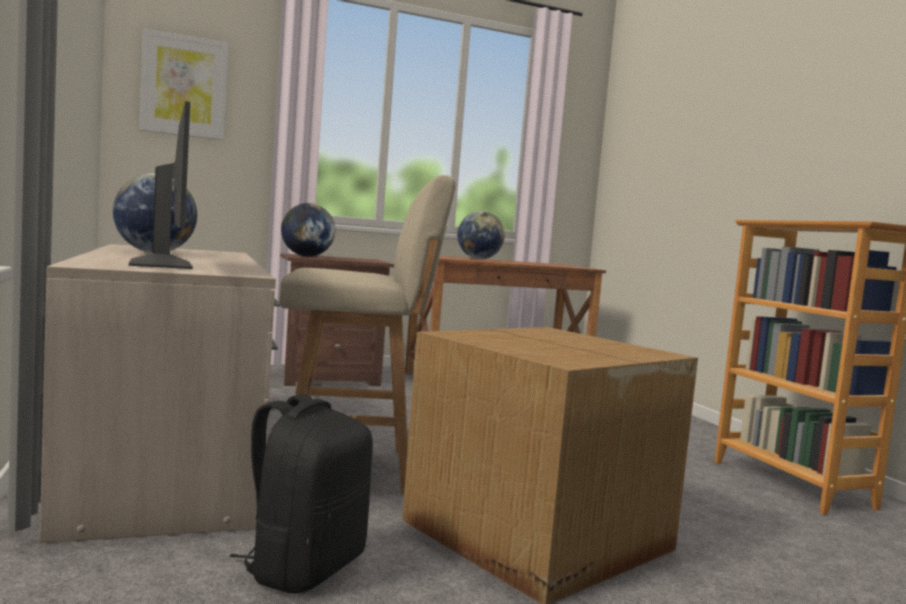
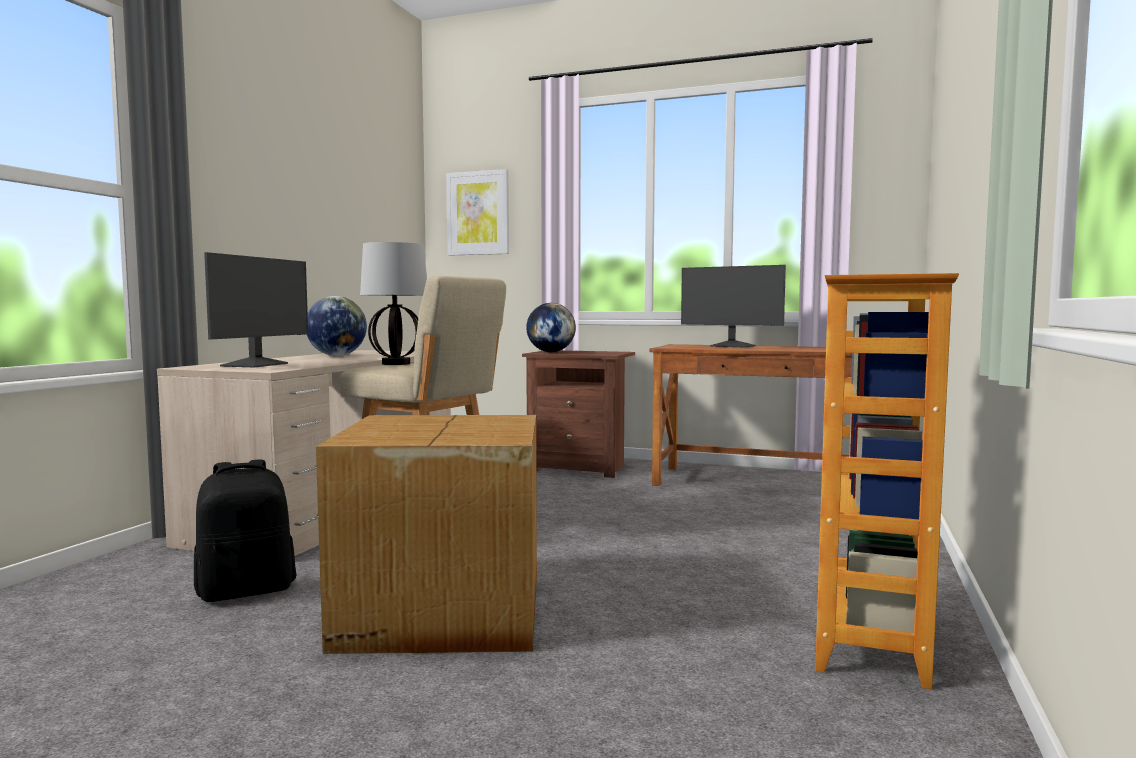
camera: 40 degrees right, 0 degrees up
(322, 269) = (397, 364): none -> table lamp
(479, 259) = (732, 346): globe -> monitor

